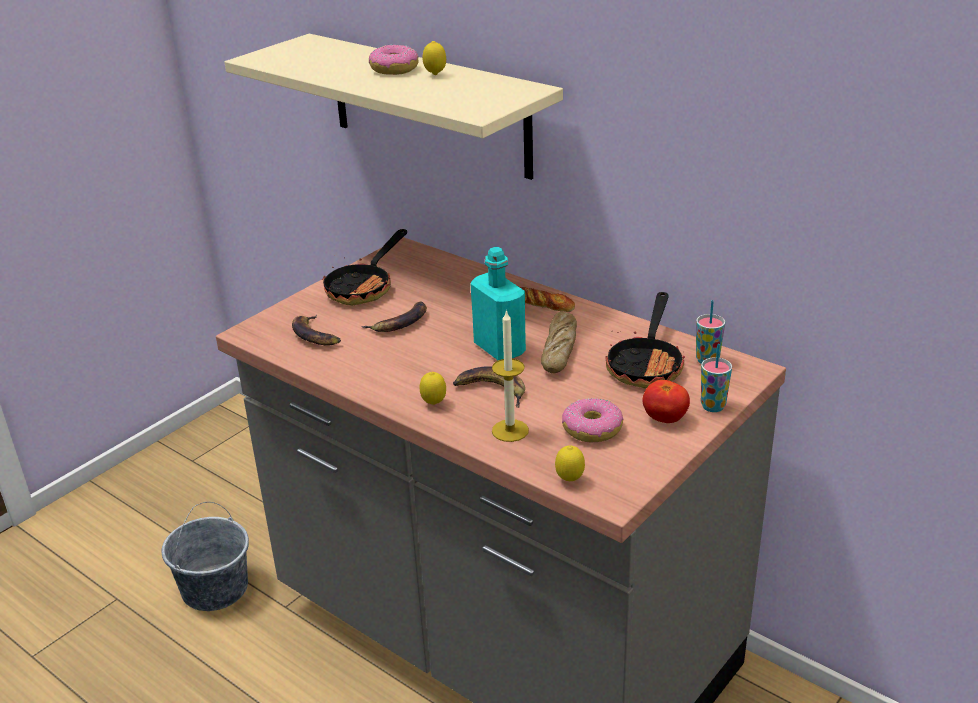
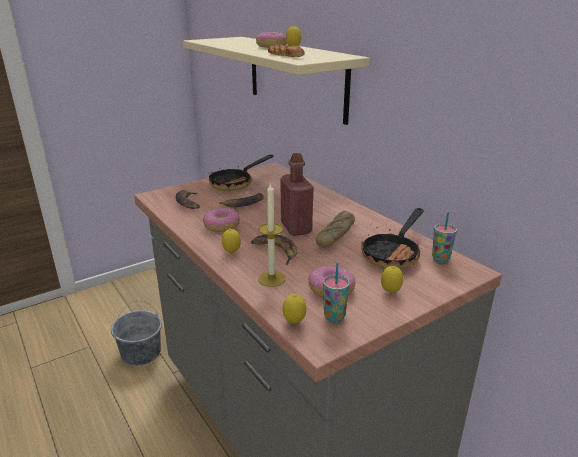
camera: 15 degrees right, 5 degrees down
(392, 365) = (222, 226): none -> donut
(499, 349) = (296, 228): turquoise bottle -> red bottle
(544, 304) = (340, 207): bread -> bread (285, 55)
(665, 419) = (390, 292): tomato -> lemon
(713, 406) = (432, 291): cup -> cup (334, 317)

